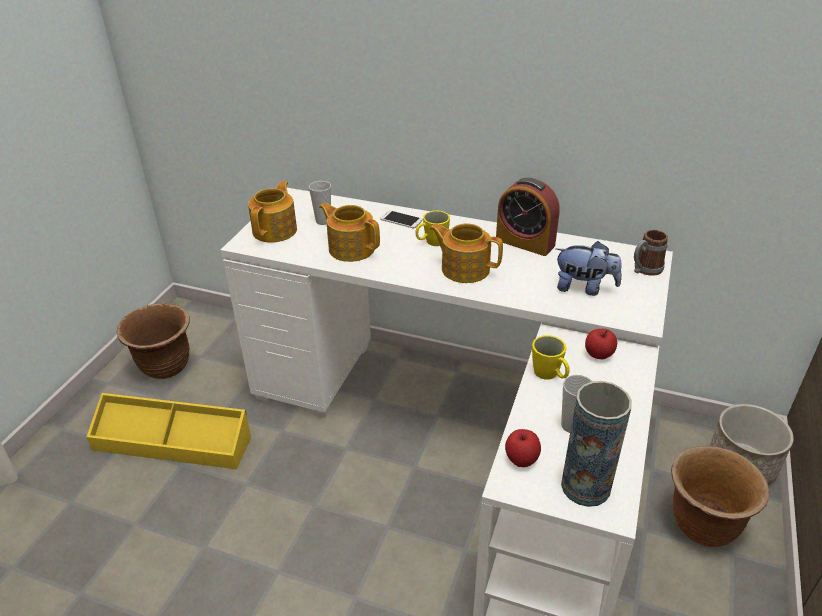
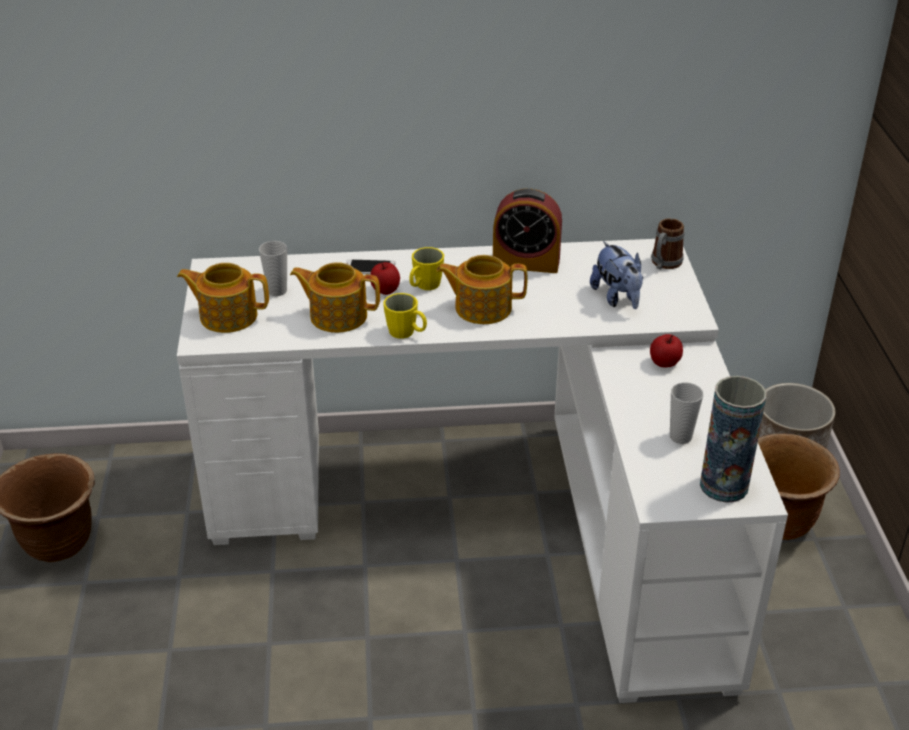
camera: 25 degrees left, 0 degrees up
(173, 442) = (139, 628): yellow storage box -> none
(276, 230) = (227, 316): teapot -> teapot turned 75 degrees counterclockwise
(521, 459) = (654, 480): apple -> apple (385, 290)
(550, 375) = (631, 395): yellow mug -> yellow mug (406, 333)
(584, 288) = (617, 298): plush toy -> plush toy turned 75 degrees clockwise

